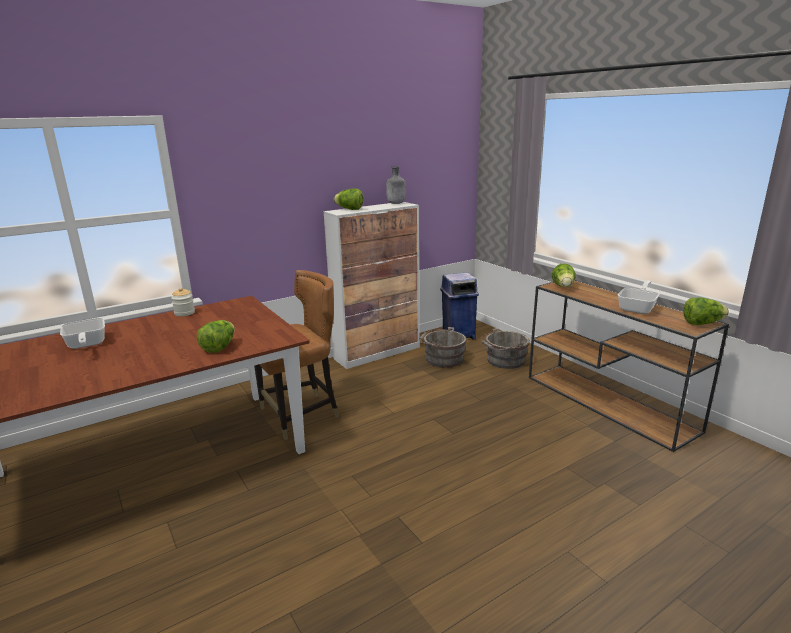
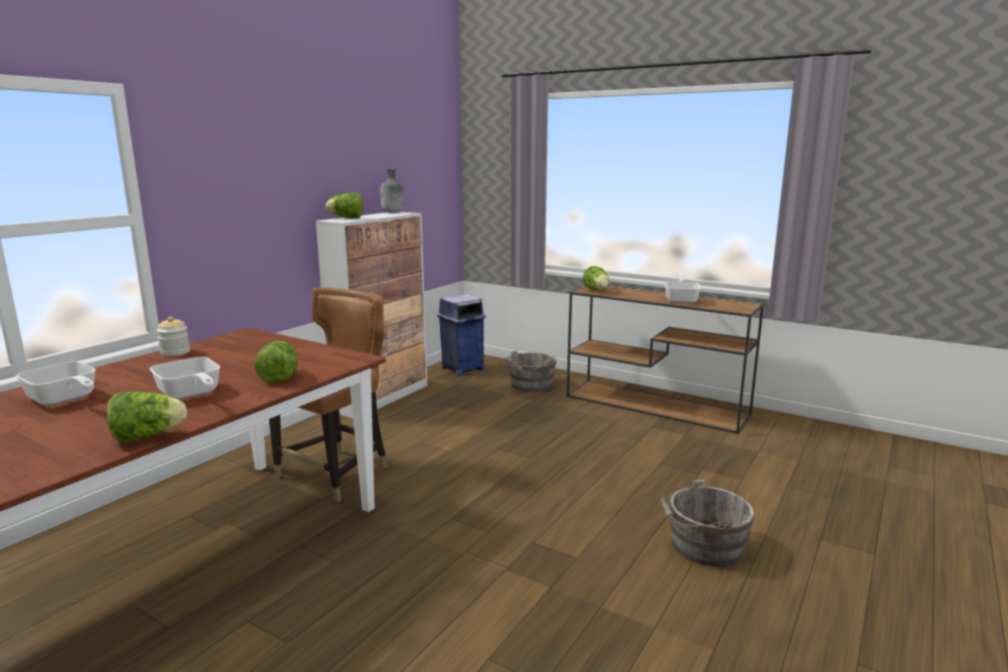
camera: 25 degrees left, 5 degrees down
(152, 354) = (190, 395): none -> frying pan
(442, 359) = (462, 393): grey bucket -> grey bucket (702, 545)
(702, 323) = (744, 305): lettuce -> lettuce (147, 437)

